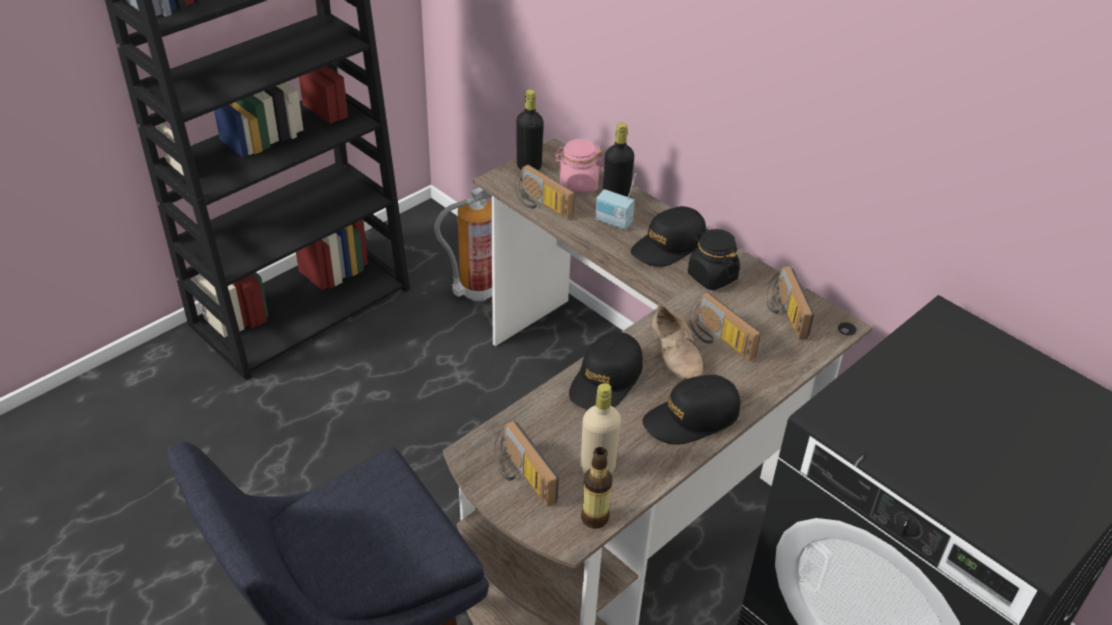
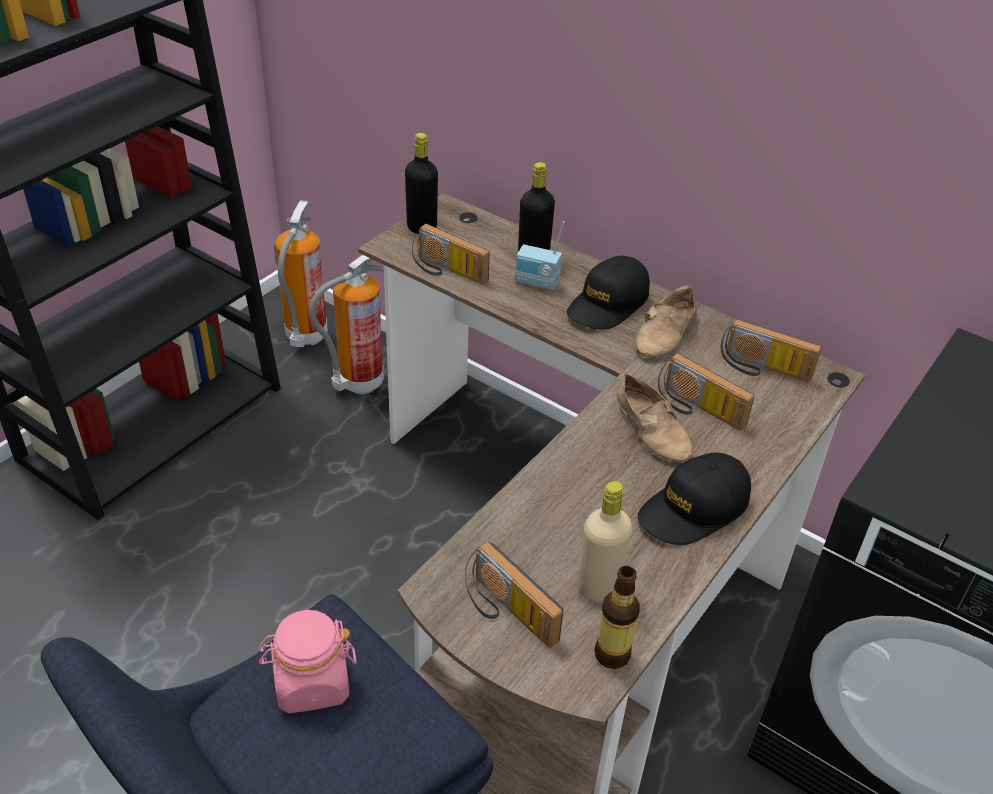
camera: 10 degrees left, 0 degrees up
(439, 248) = (306, 337): none -> fire extinguisher
(578, 184) = (484, 242): pink jar -> pink jar (311, 683)
(606, 380) = (578, 474): black cap -> none
(711, 276) = (668, 335): black jar -> beige shoe
(783, 313) = (762, 369): radio -> radio turned 45 degrees counterclockwise

